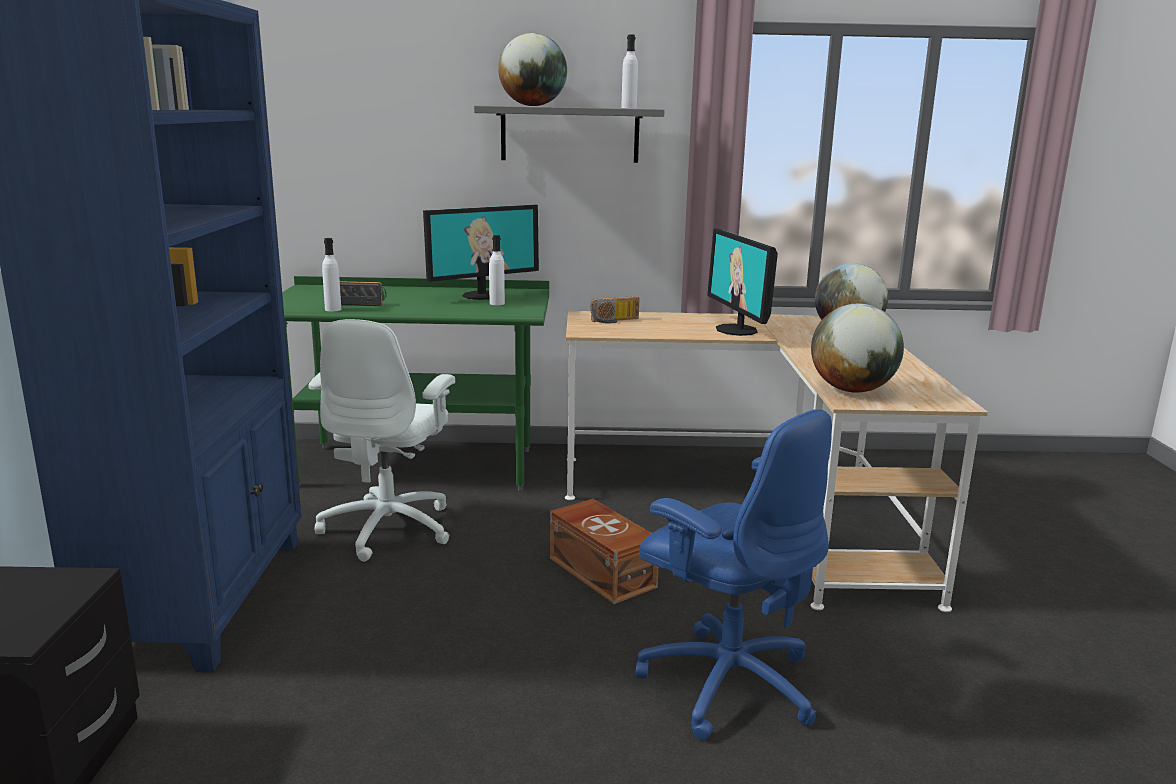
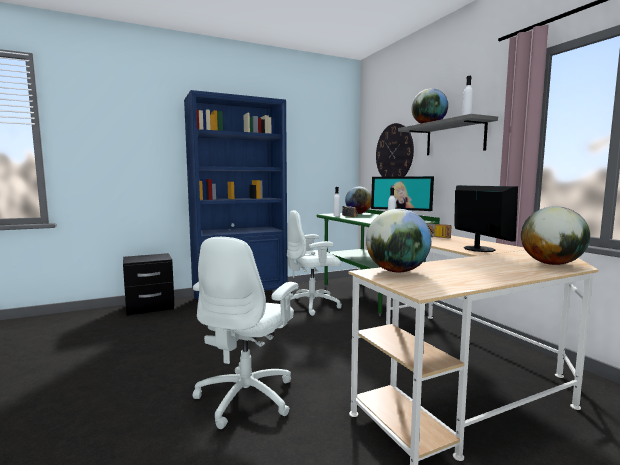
camera: 65 degrees right, 10 degrees down
(321, 291) = (358, 213): none -> globe
(395, 146) = (394, 153): none -> wall clock
(602, 571) = (324, 347): brown storage box -> none
(727, 682) = (247, 397): blue office chair -> white office chair
(737, 330) = (478, 249): monitor -> monitor turned 120 degrees clockwise

